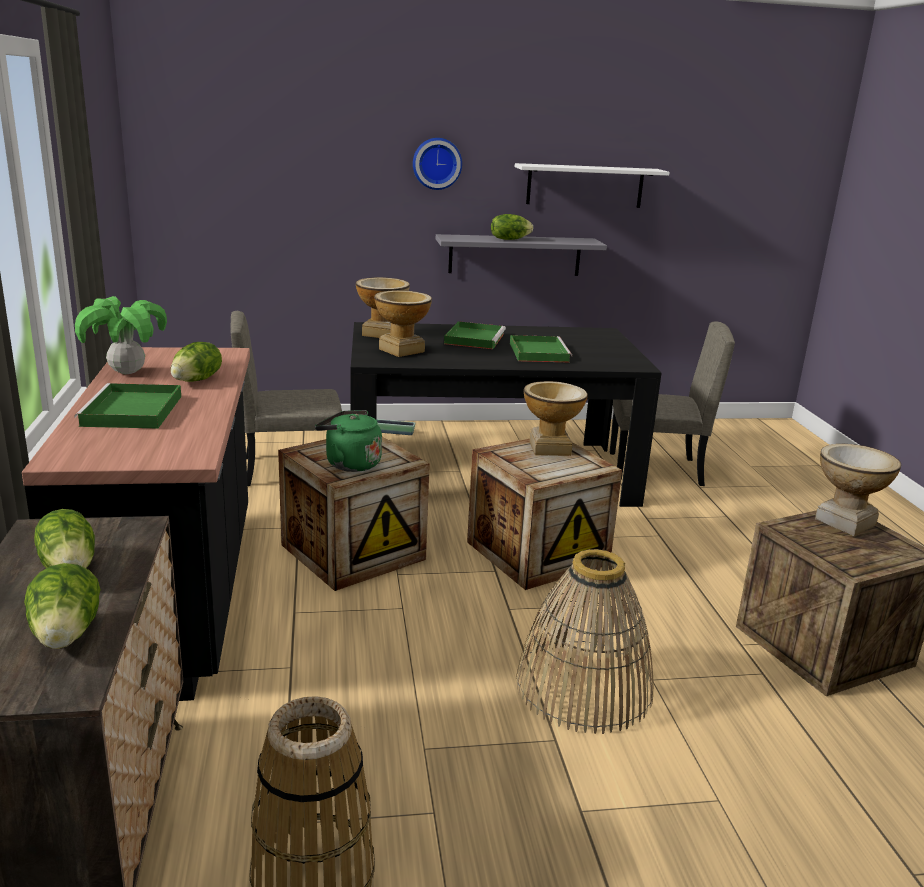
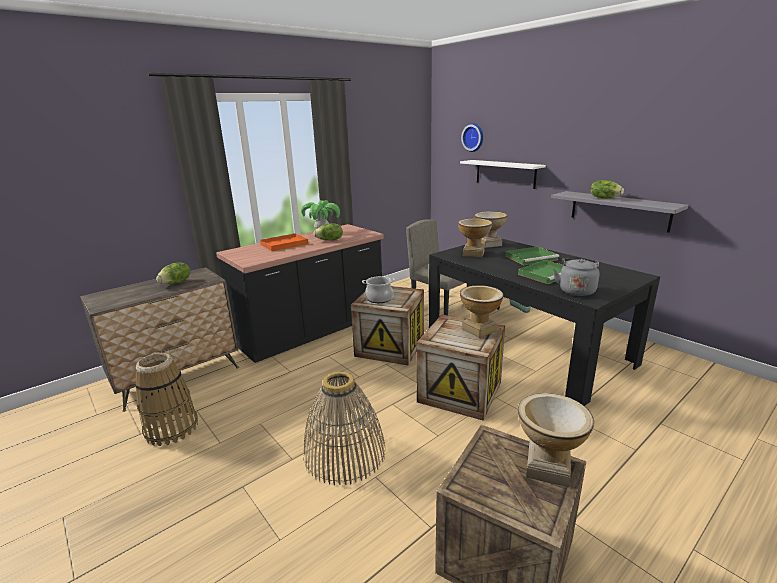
camera: 60 degrees right, 0 degrees up
(66, 636) = (131, 297): lettuce -> none
(132, 411) = (283, 244): green tray -> orange tray
(349, 464) = (379, 298): green kettle -> cooking pot
(436, 163) = (571, 144): wall clock -> wall clock (473, 137)
(585, 186) = (683, 161): white shelf -> white shelf (505, 173)
(605, 361) = (576, 290): none -> grey kettle
(655, 469) = (648, 396): beige chair -> none

